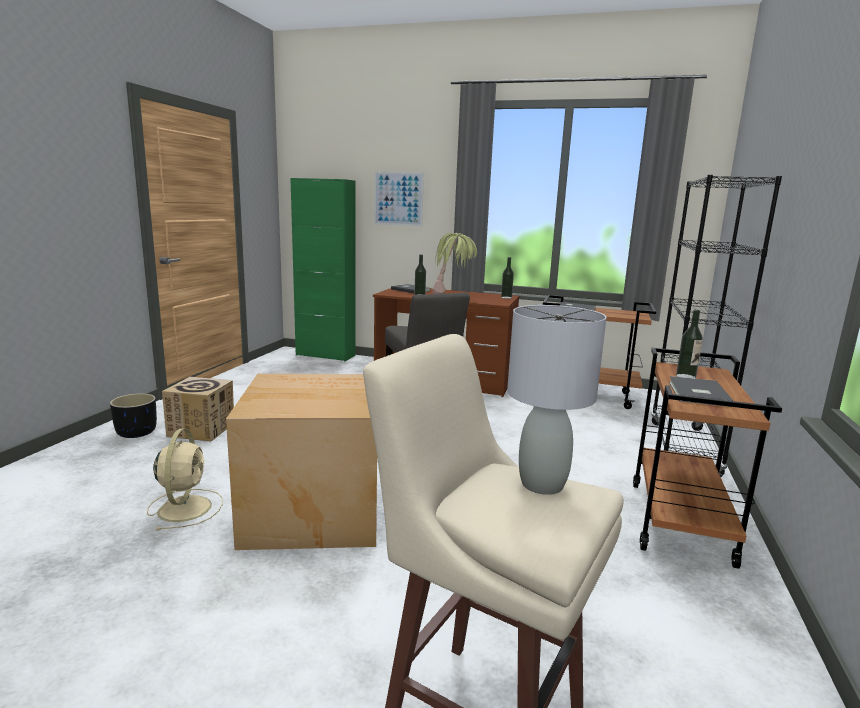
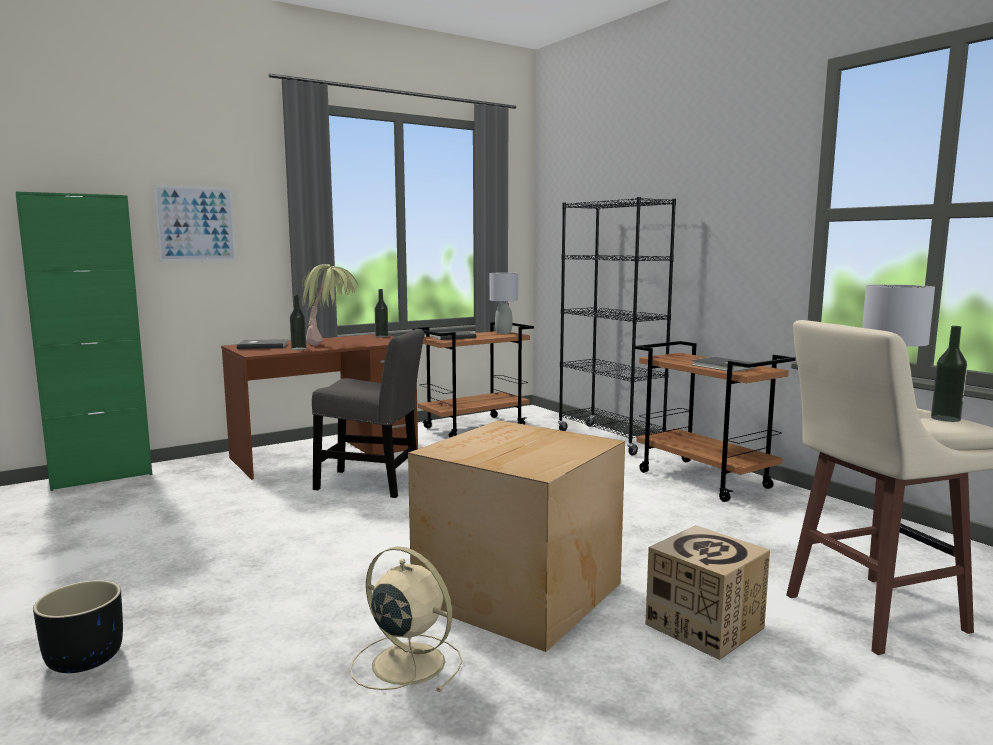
camera: 50 degrees left, 5 degrees down
(202, 429) = (182, 607): cardboard box -> cardboard box (704, 626)
(636, 313) = (503, 332): none -> grey table lamp
(685, 376) = (684, 360): bottle -> bottle (945, 418)

